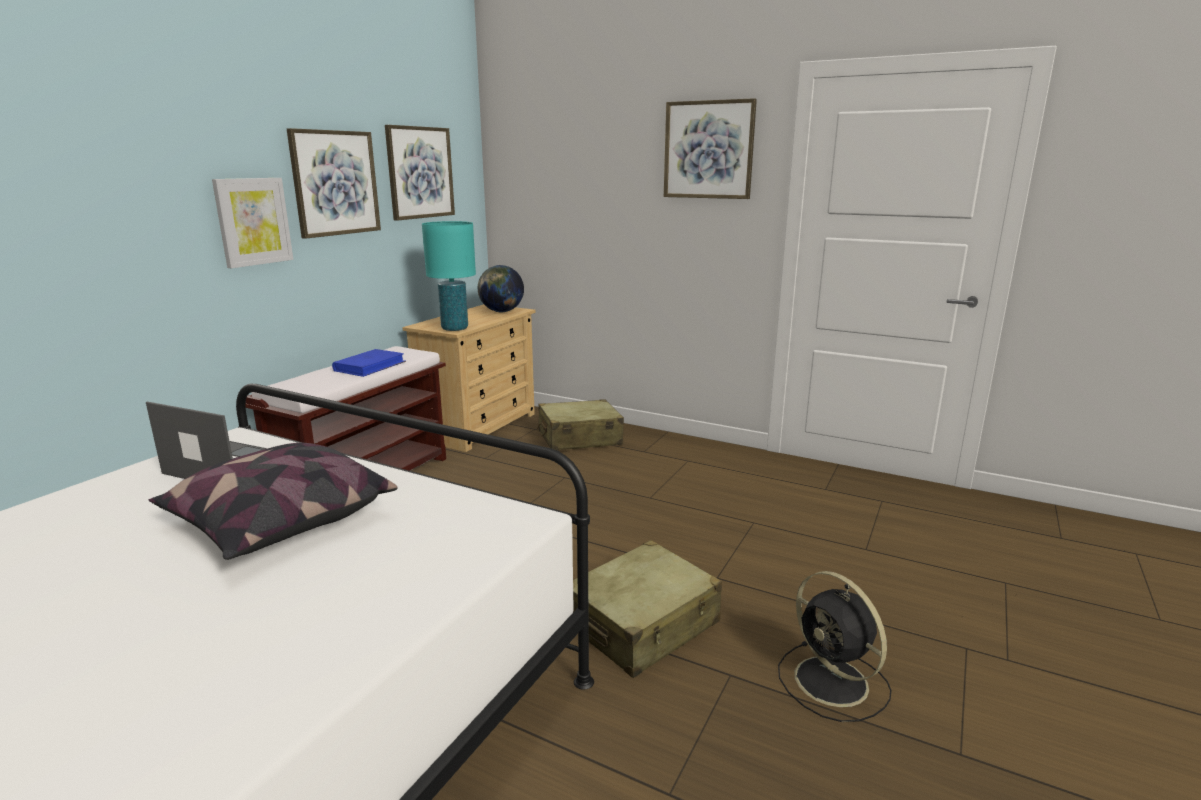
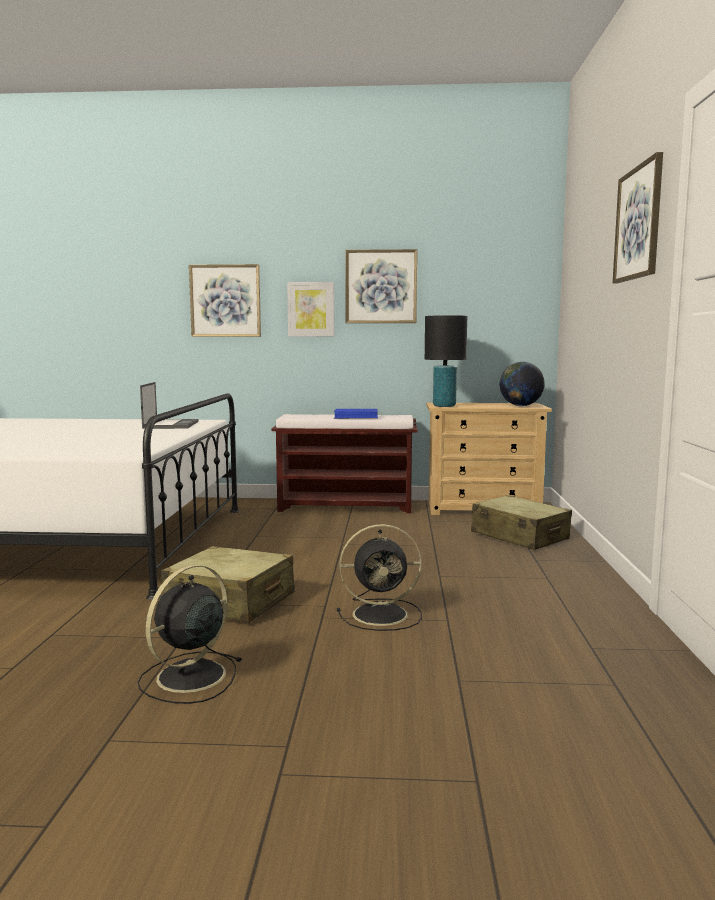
camera: 65 degrees right, 10 degrees down
(279, 523) = (108, 435): pillow -> none
(420, 172) = (471, 280): picture -> picture (225, 301)
(454, 328) = (444, 406): turquoise table lamp -> black table lamp
(727, 546) = (383, 614): none -> black fan

